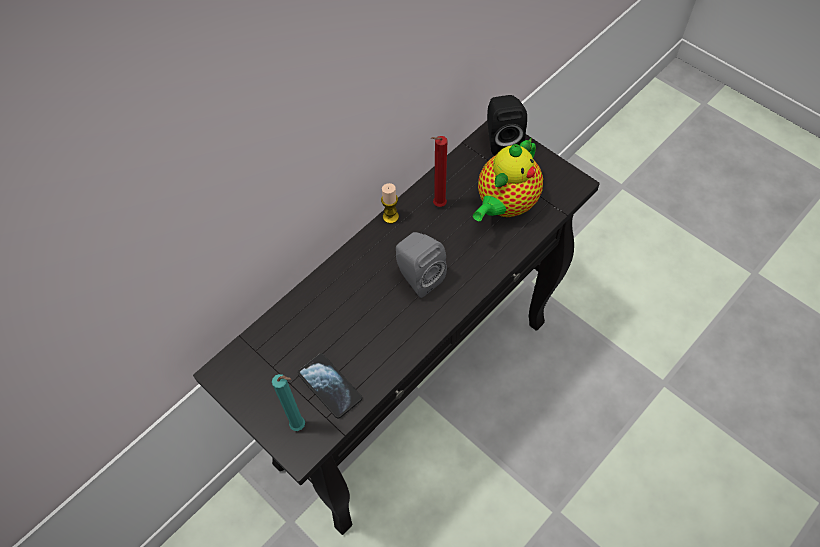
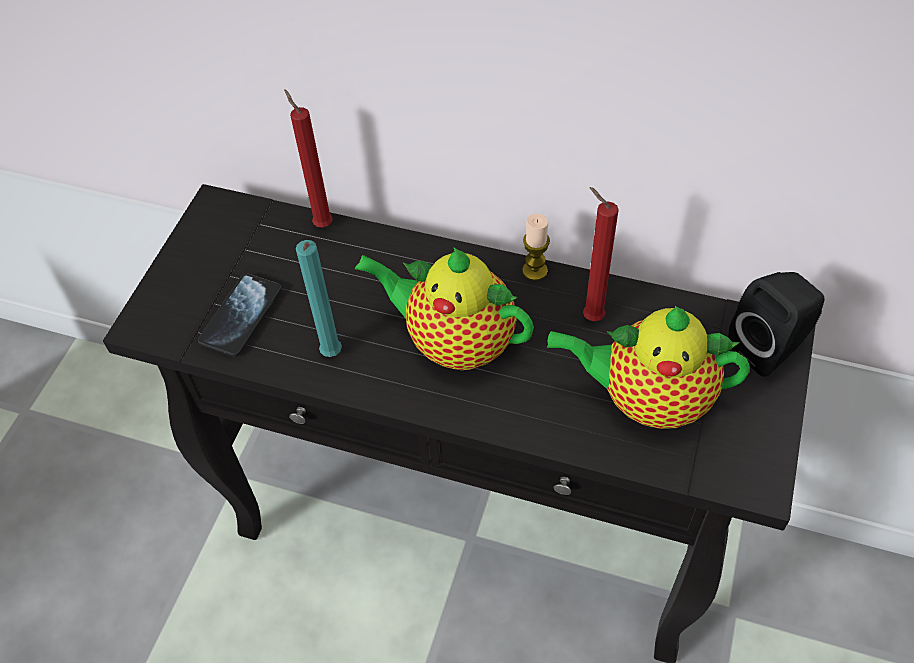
camera: 65 degrees right, 5 degrees down
(280, 313) = (321, 223): none -> red candle
(300, 426) = (174, 311): turquoise candle -> turquoise candle (331, 356)
(418, 277) = (454, 342): grey speaker -> teapot

